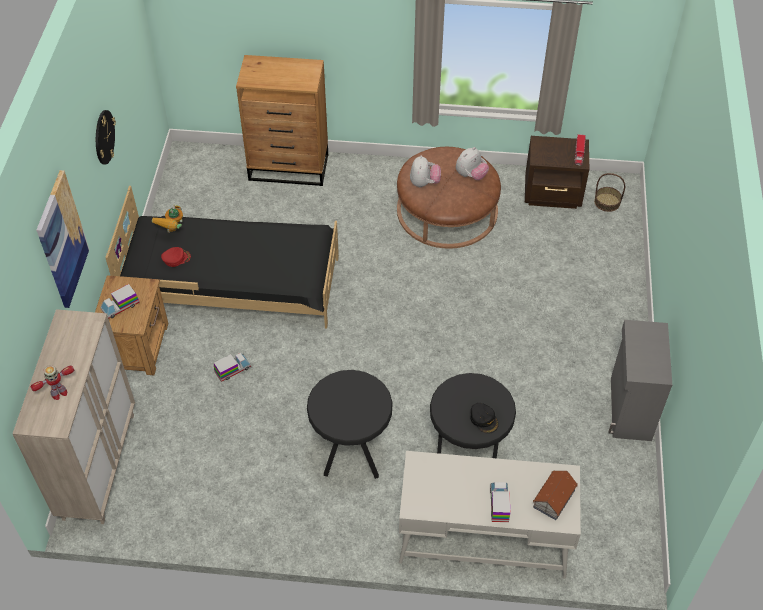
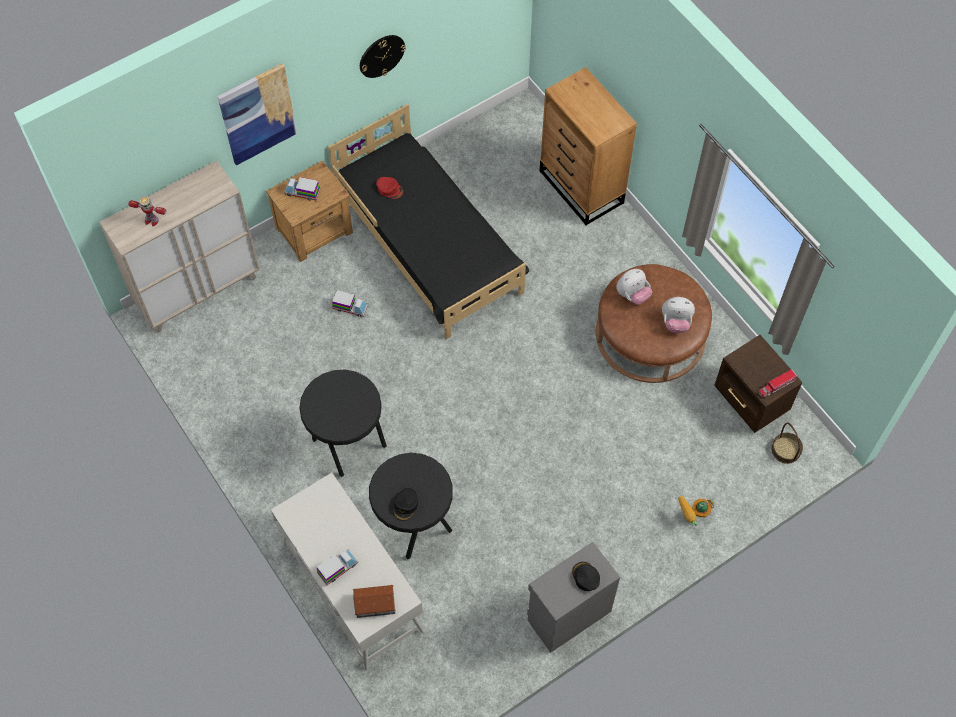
camera: 50 degrees right, 10 degrees up
(173, 233) = (411, 167): toy robot -> toy robot (692, 517)
(651, 343) = (585, 577): none -> black cap

